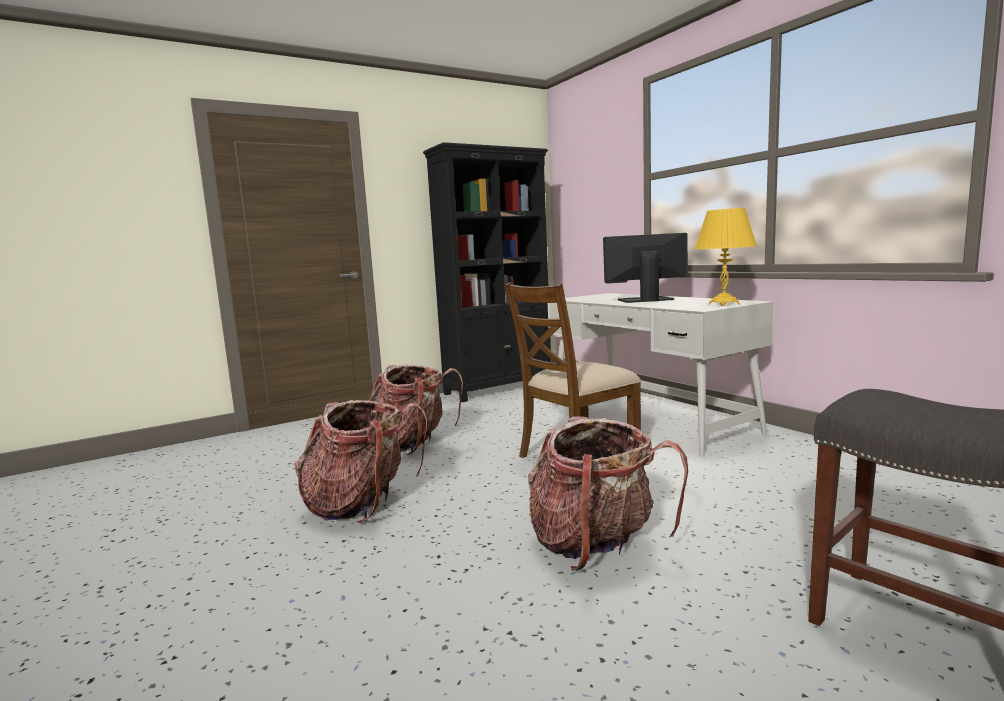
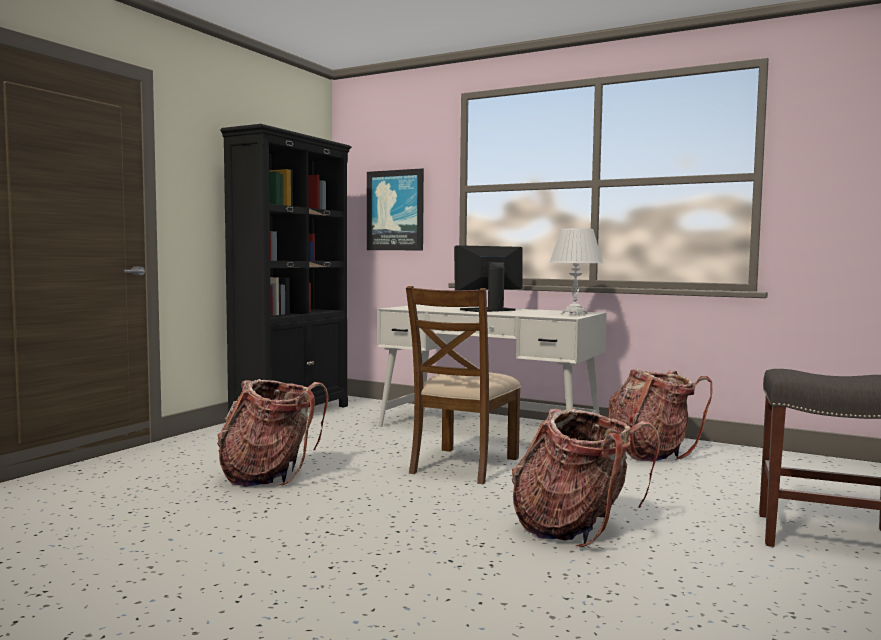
camera: 30 degrees left, 5 degrees down
(362, 505) = (301, 536): backpack -> backpack (650, 453)
(594, 204) = (395, 210): none -> picture
(723, 304) = (574, 314): yellow table lamp -> white table lamp

